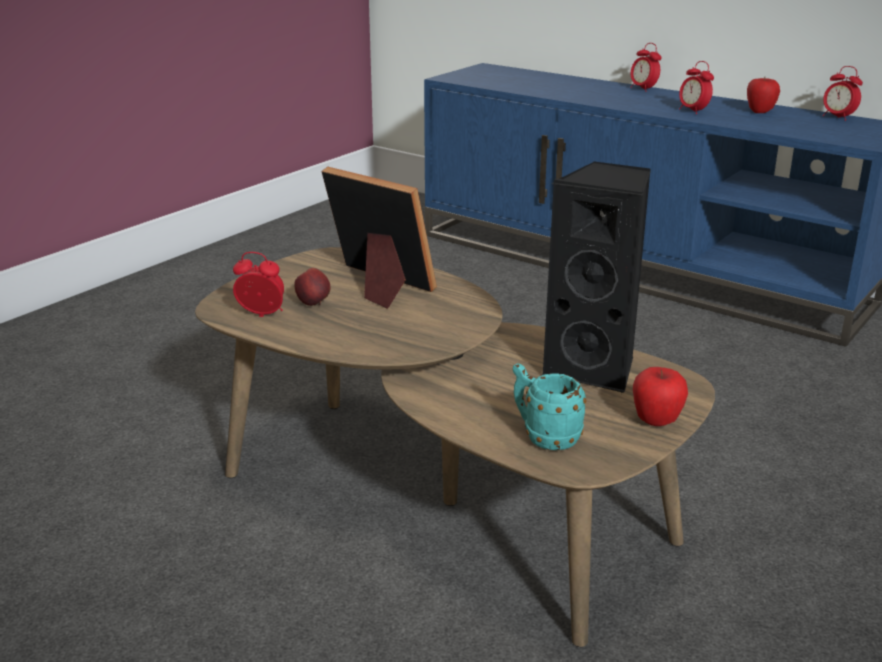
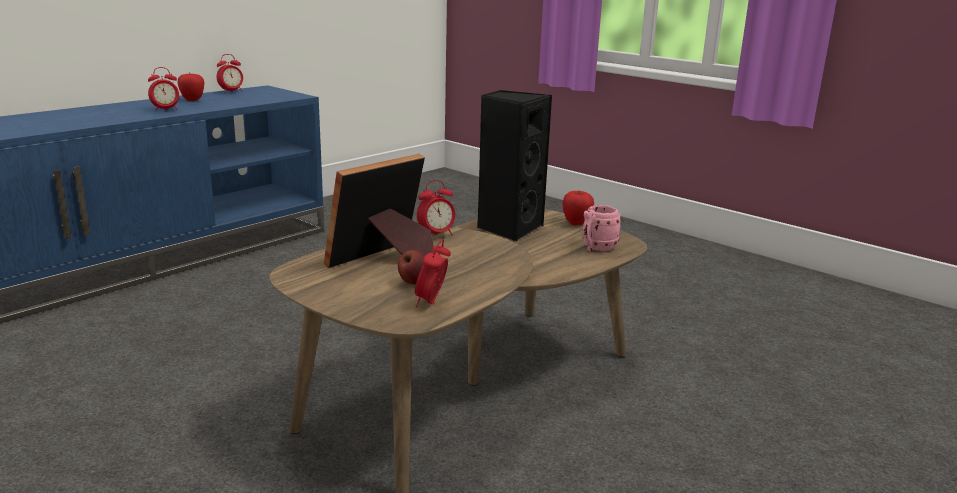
camera: 85 degrees left, 5 degrees down
(544, 437) = (596, 248): turquoise mug -> pink mug
(643, 89) = (70, 111): alarm clock -> alarm clock (436, 235)

